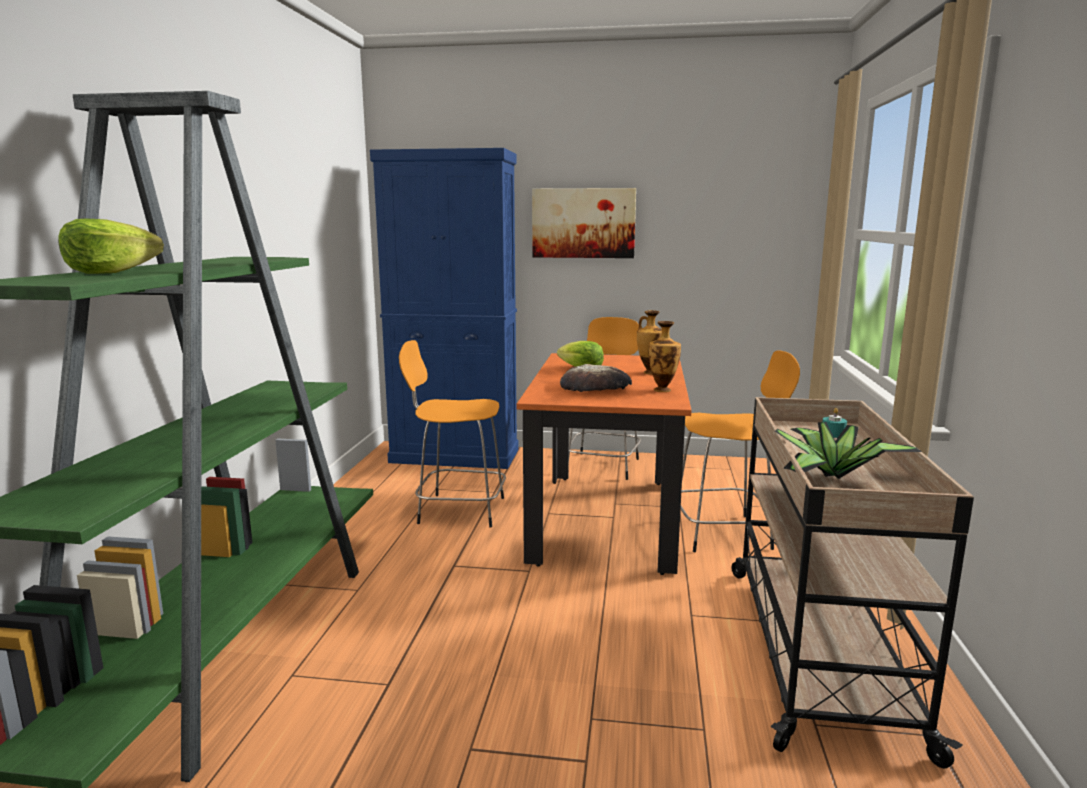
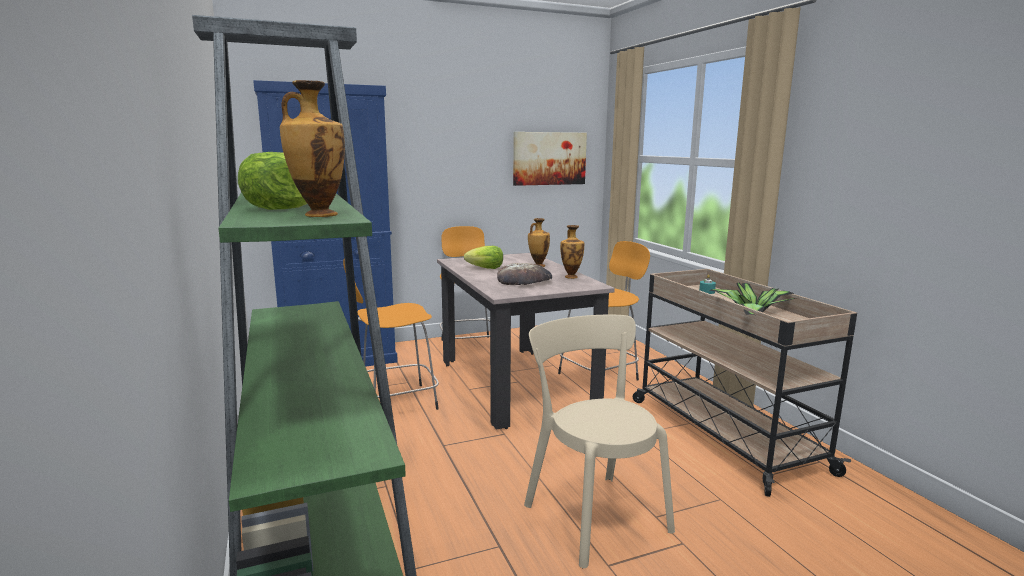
camera: 30 degrees left, 0 degrees up
(81, 279) = (318, 215): none -> vase
(521, 687) = (593, 513): none -> beige chair
(583, 223) = (433, 150): picture -> picture (549, 158)
(606, 519) = (515, 384): orange dining table -> beige dining table

